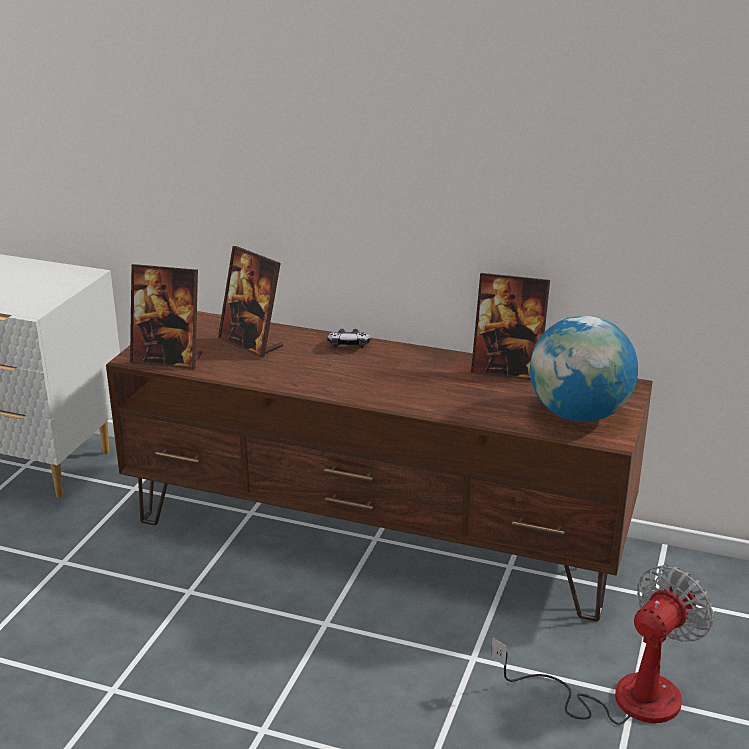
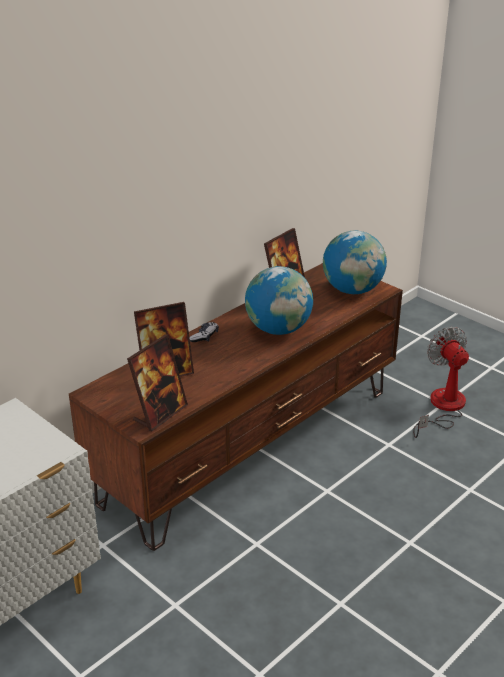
camera: 65 degrees left, 5 degrees up
(411, 385) = (278, 329): none -> globe

